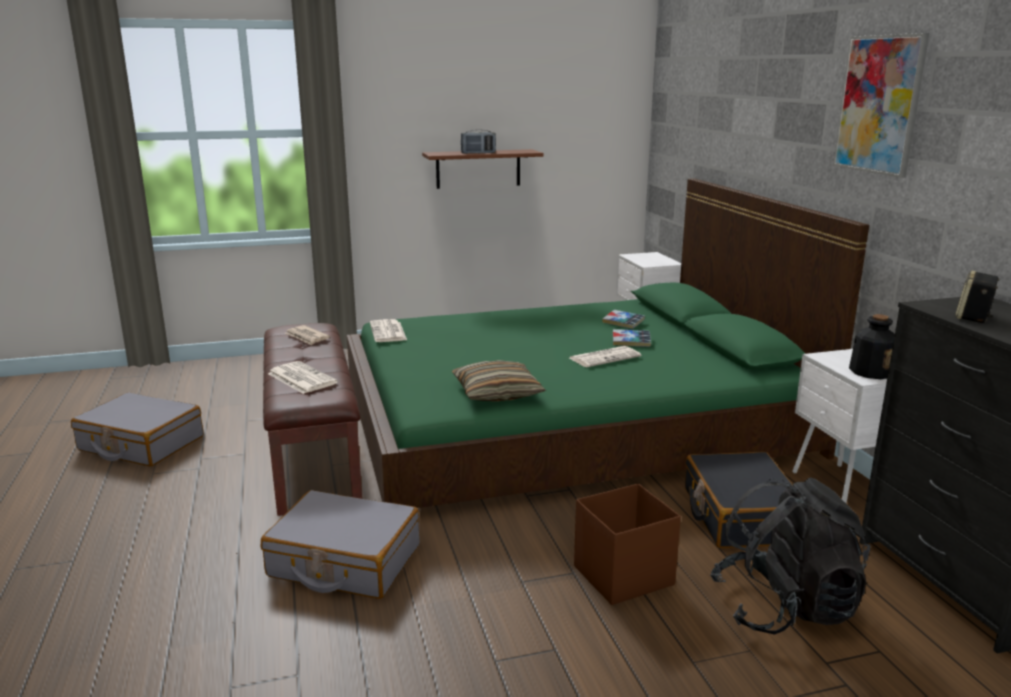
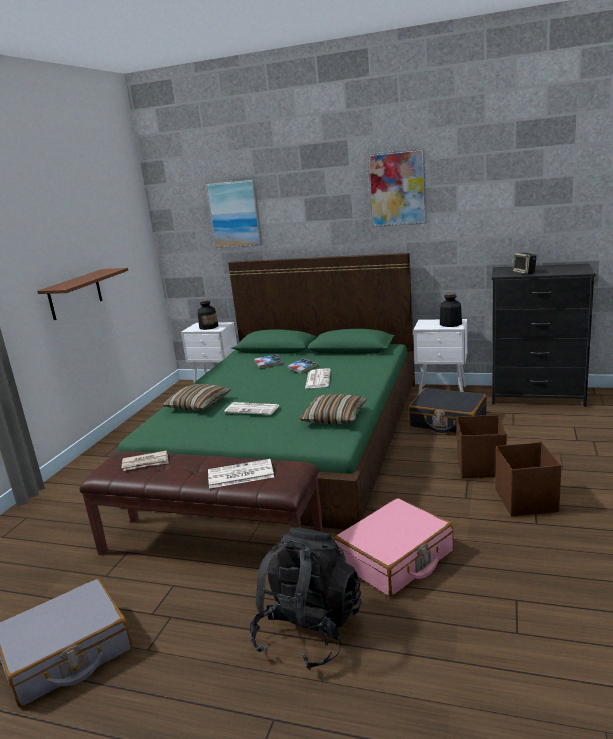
camera: 55 degrees left, 0 degrees up
(344, 561) = (395, 559): grey suitcase -> pink suitcase
(388, 332) = (168, 434): newspaper -> newspaper (253, 409)
(469, 324) = (198, 405): none -> pillow
(478, 153) = (89, 279): radio -> none
(556, 639) = (526, 500): none -> brown storage box
(650, 259) = (209, 327): none -> bottle
(711, 112) = (235, 214): none -> picture
(784, 607) = (532, 436): black backpack -> black backpack (309, 631)

